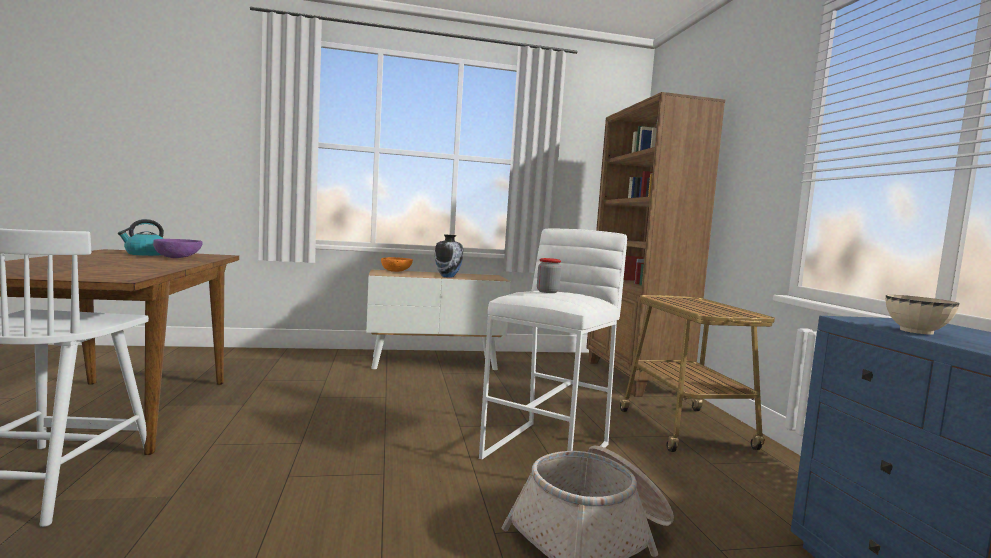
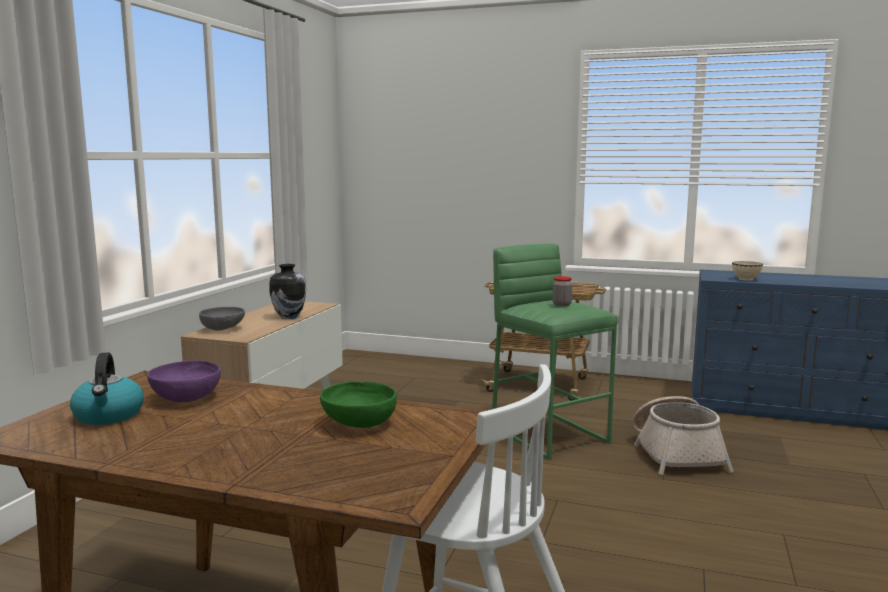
camera: 60 degrees left, 5 degrees up
(113, 269) = (358, 423): none -> green bowl
(396, 271) = (223, 329): orange bowl -> grey bowl
(548, 451) = (549, 434): white stool -> green stool
(634, 377) = (417, 366): brown bookcase -> none

